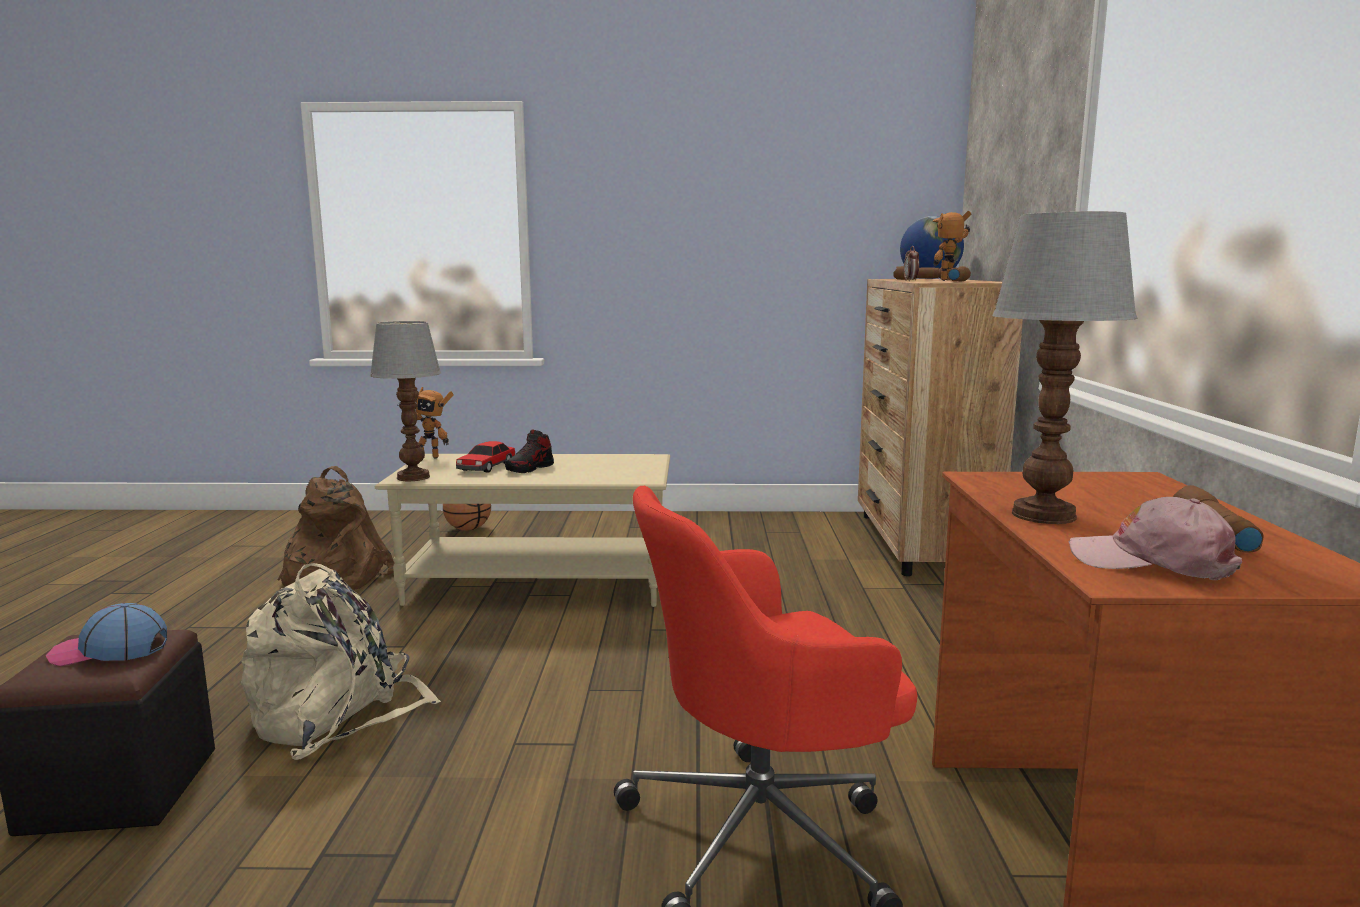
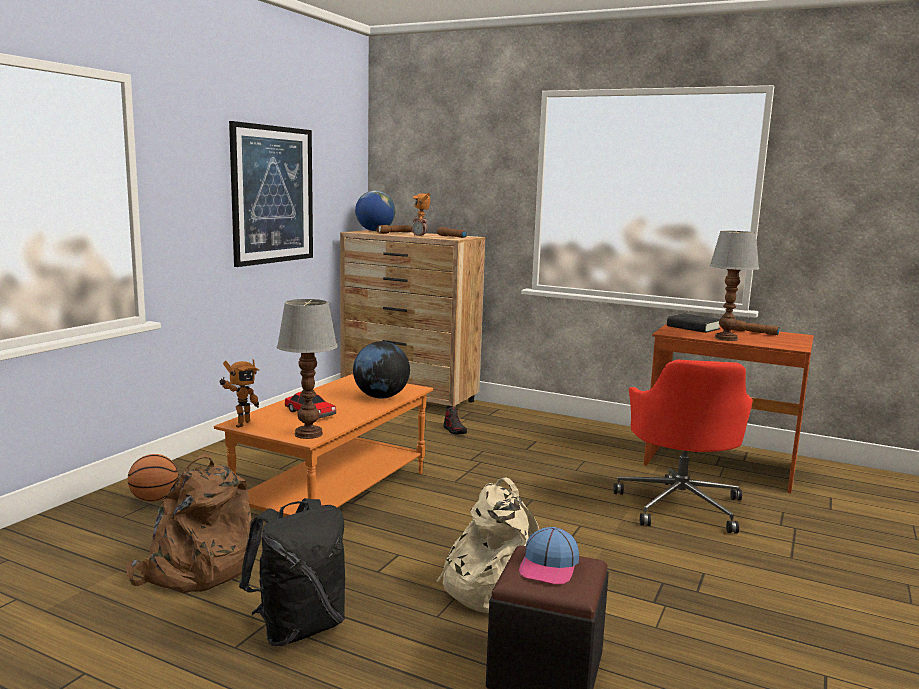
camera: 65 degrees left, 0 degrees up
(224, 641) = (299, 628): none -> black backpack
(530, 468) = (337, 405): shoe -> shoe (454, 430)
(539, 583) = (334, 496): beige coffee table -> orange coffee table
(584, 475) = (381, 397): none -> globe
(737, 225) = (273, 195): none -> picture
(1105, 488) = (693, 327): none -> black book
(1152, 561) = (781, 342): pink cap -> none

